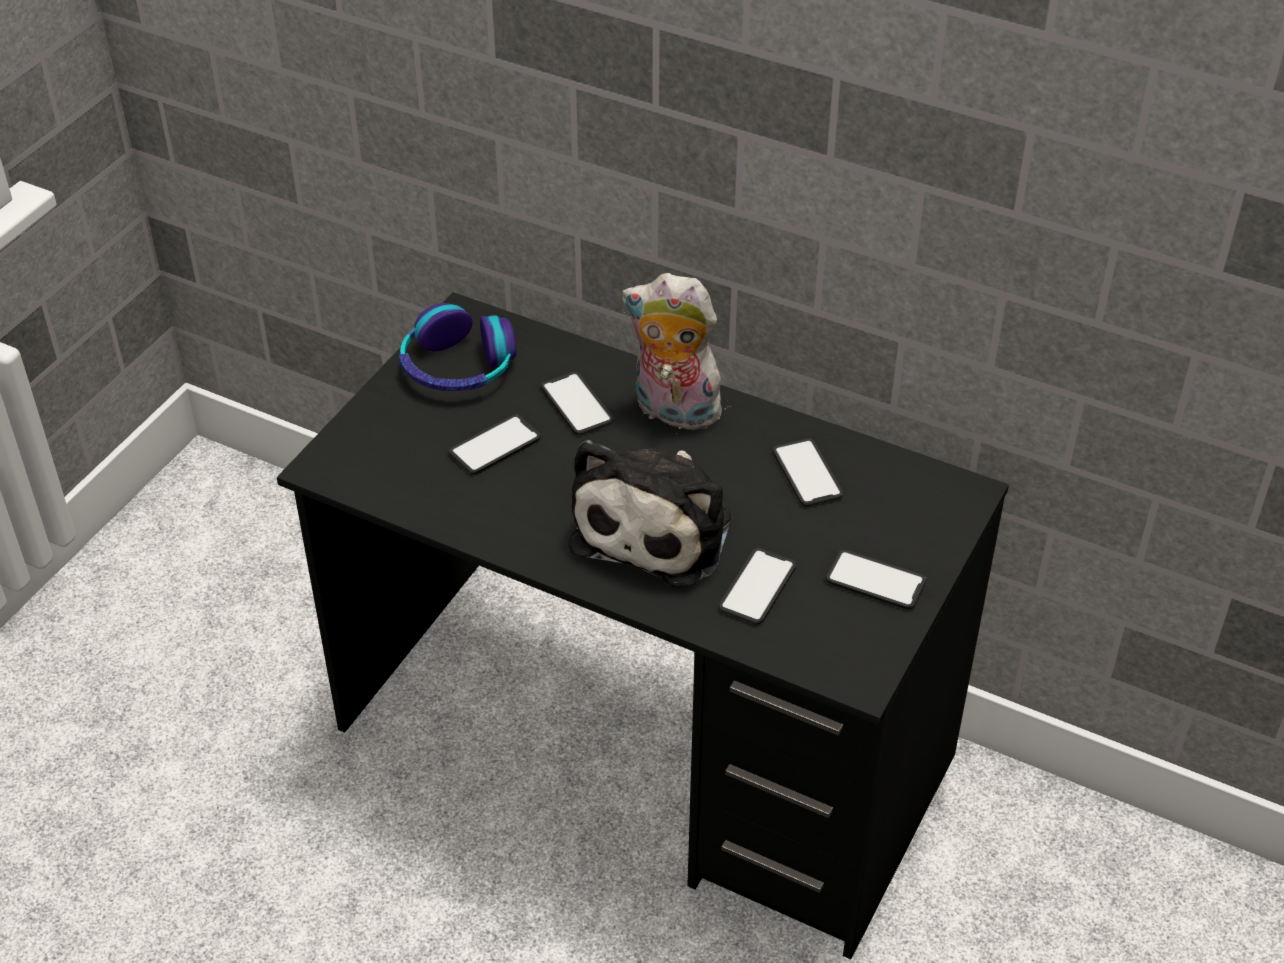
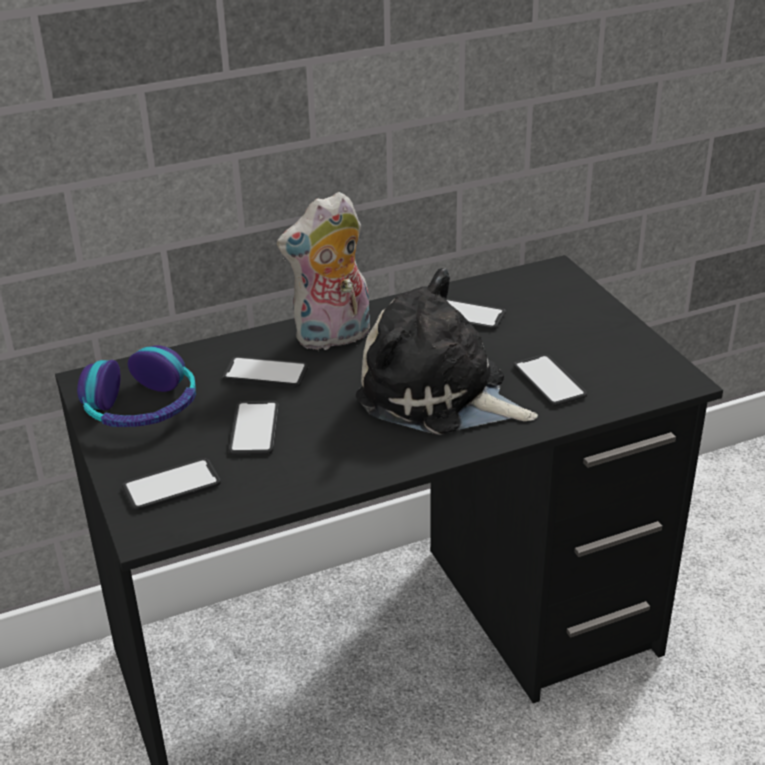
camera: 50 degrees left, 10 degrees down
(657, 527) = (439, 395): plush toy -> plush toy turned 150 degrees clockwise
(875, 581) = (596, 335): phone -> phone (171, 485)

